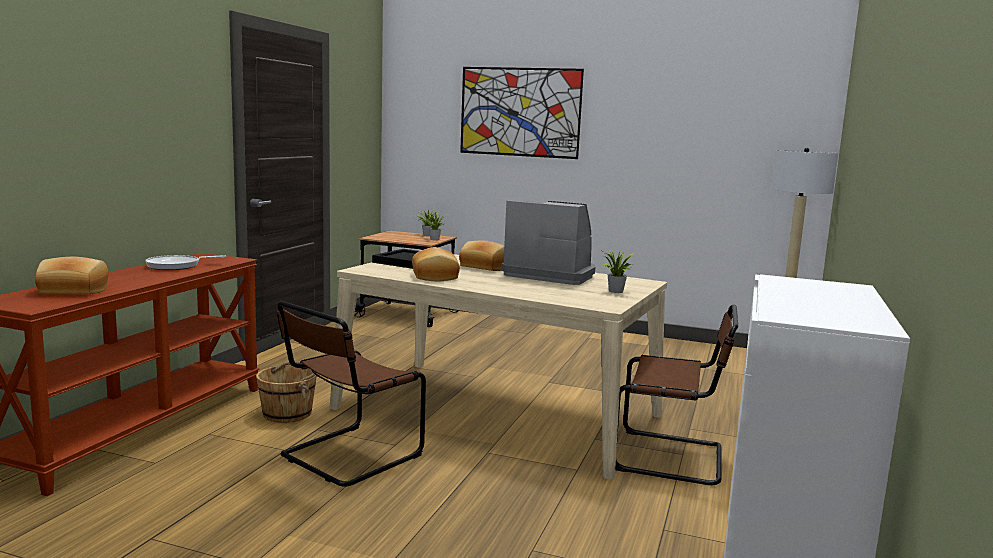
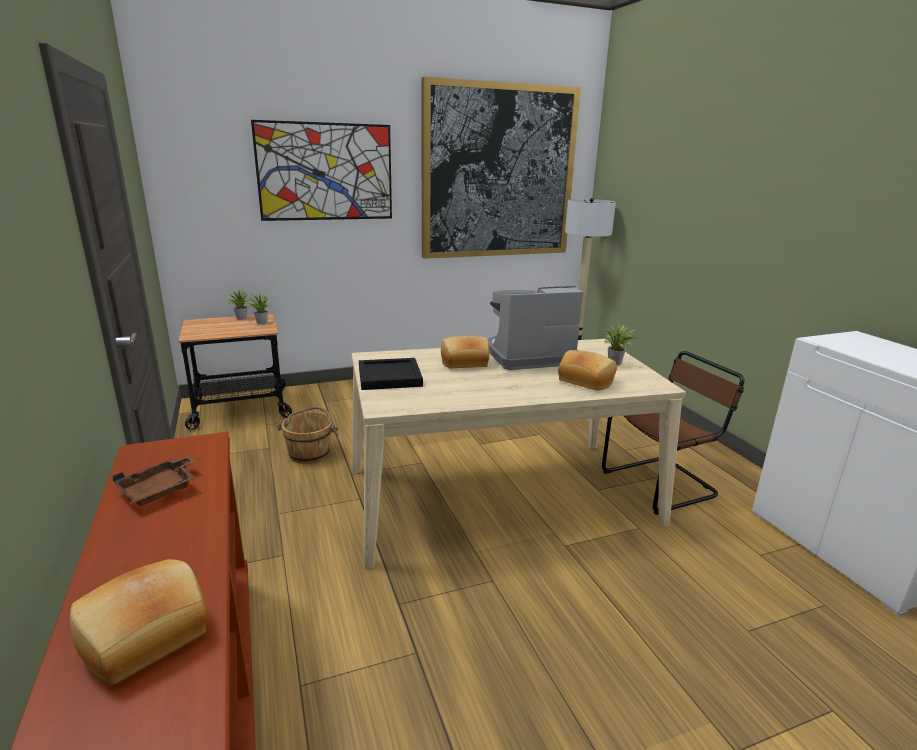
camera: 40 degrees left, 10 degrees up
(176, 266) = (160, 490): frying pan -> brown tray
(288, 413) = (336, 599): brown bucket -> brown bucket (310, 453)
(347, 457) = (482, 622): brown chair -> none
(436, 276) = (467, 391): bread -> bread (586, 380)
(703, 118) = (498, 173): none -> picture

